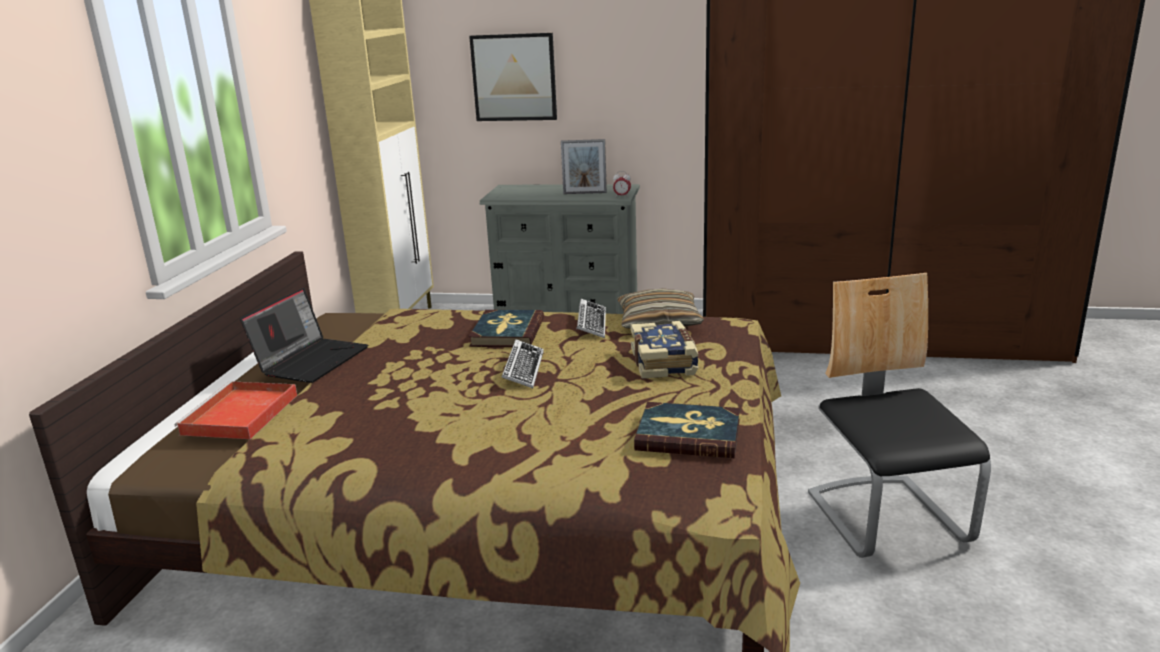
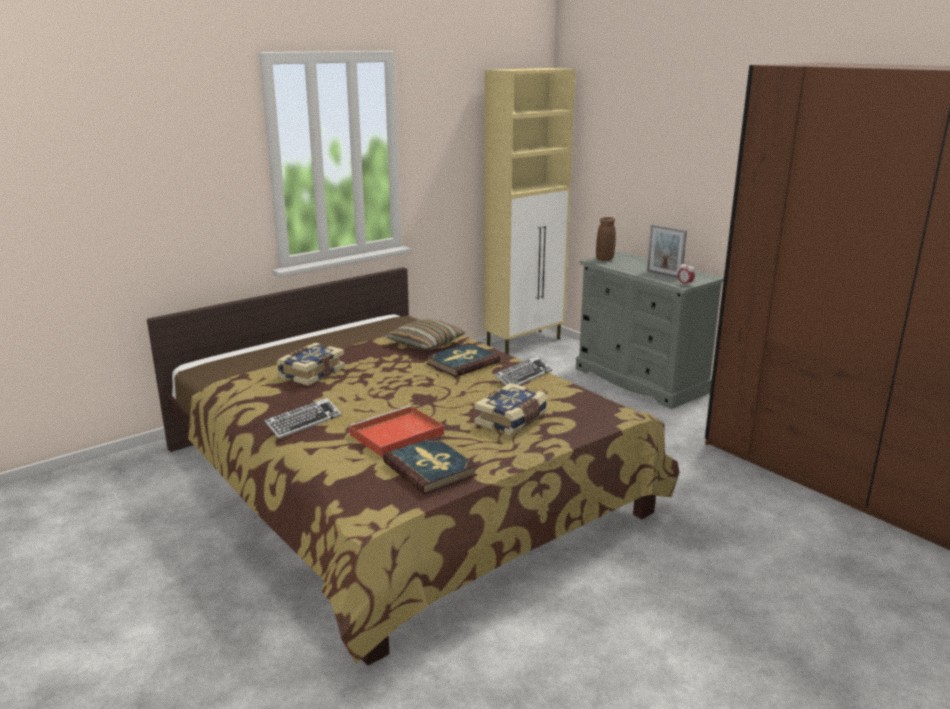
camera: 40 degrees right, 0 degrees up
(240, 415) = (261, 358): red tray -> red tray (395, 435)
(311, 360) = (340, 341): laptop -> none
(349, 405) = (311, 373): none -> book
(502, 194) = (604, 259): none -> brown vase
(514, 77) = (644, 162): picture -> none
(523, 369) = (426, 389): keyboard -> keyboard (303, 422)
(658, 322) = (568, 393): pillow -> pillow (425, 343)
(887, 518) = (632, 627): chair -> none

